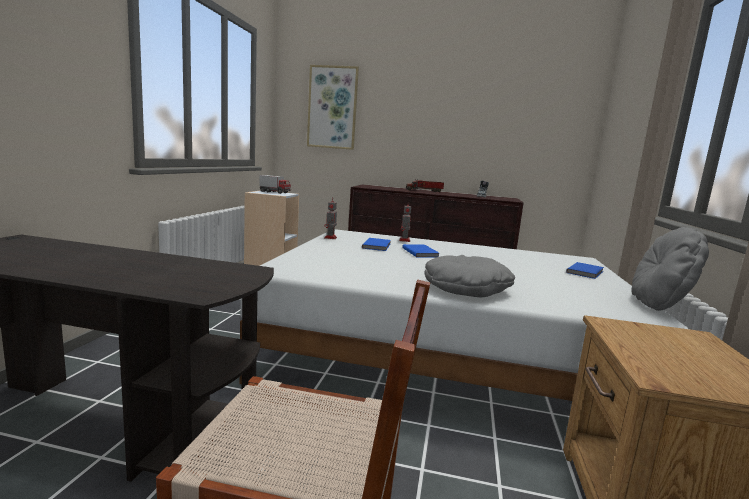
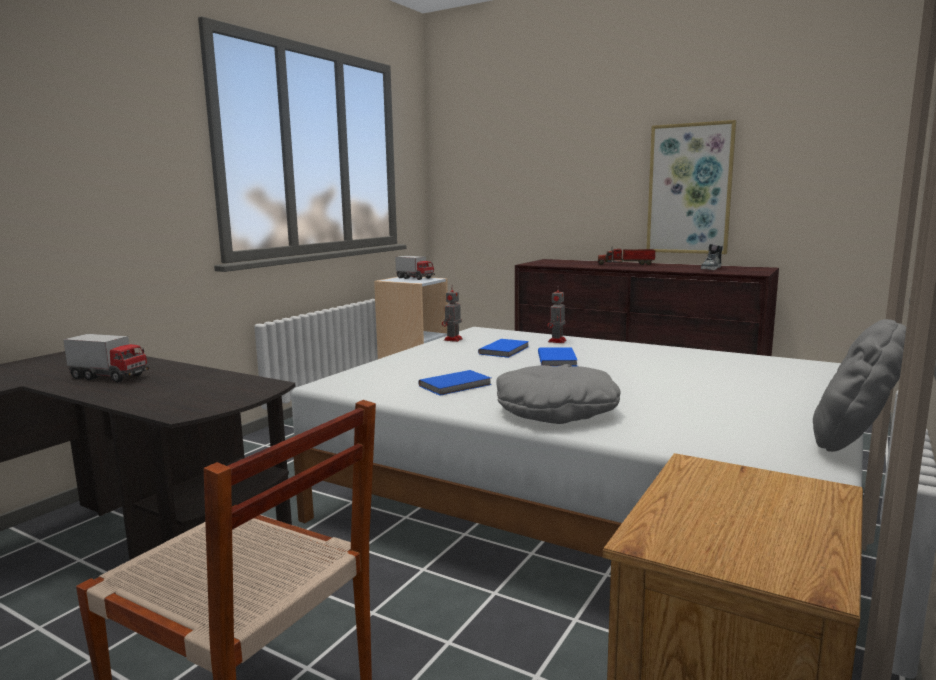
camera: 20 degrees right, 0 degrees up
(81, 263) = (109, 377): none -> toy truck
(332, 107) = (499, 154): picture -> picture (689, 189)
(586, 272) = (801, 389): blue book -> blue book (456, 385)

